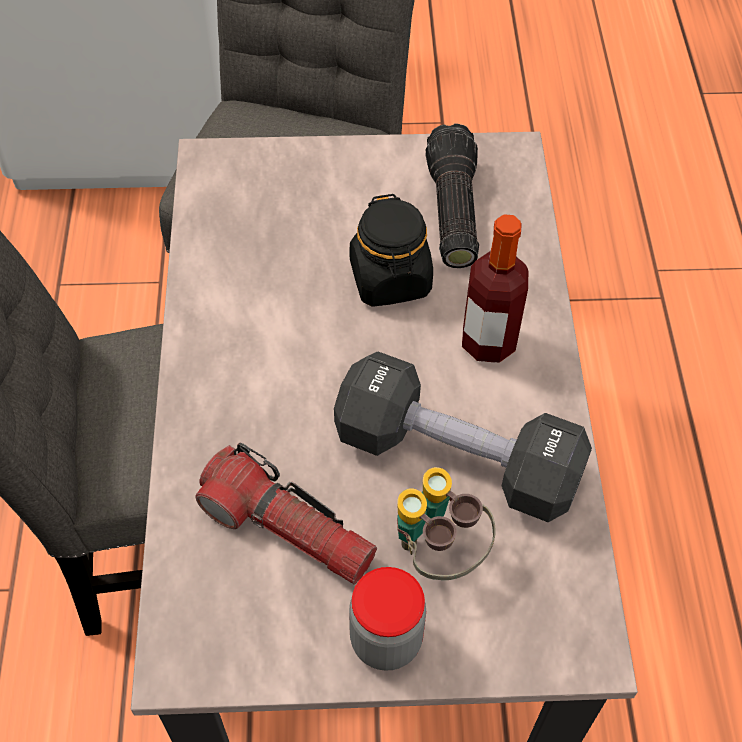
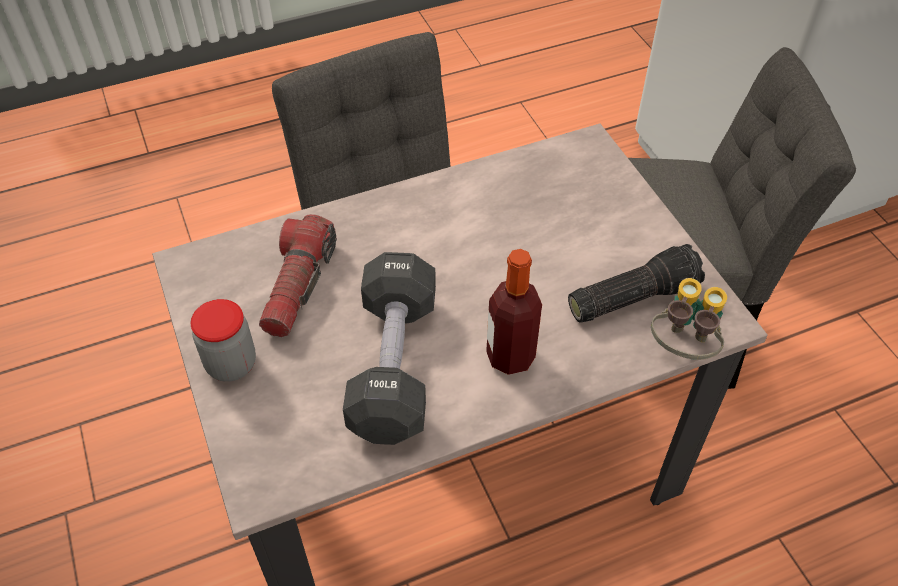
camera: 70 degrees right, 5 degrees down
(390, 279) = (539, 278): black jar -> none
(438, 550) = (310, 375): binoculars -> binoculars (682, 348)

